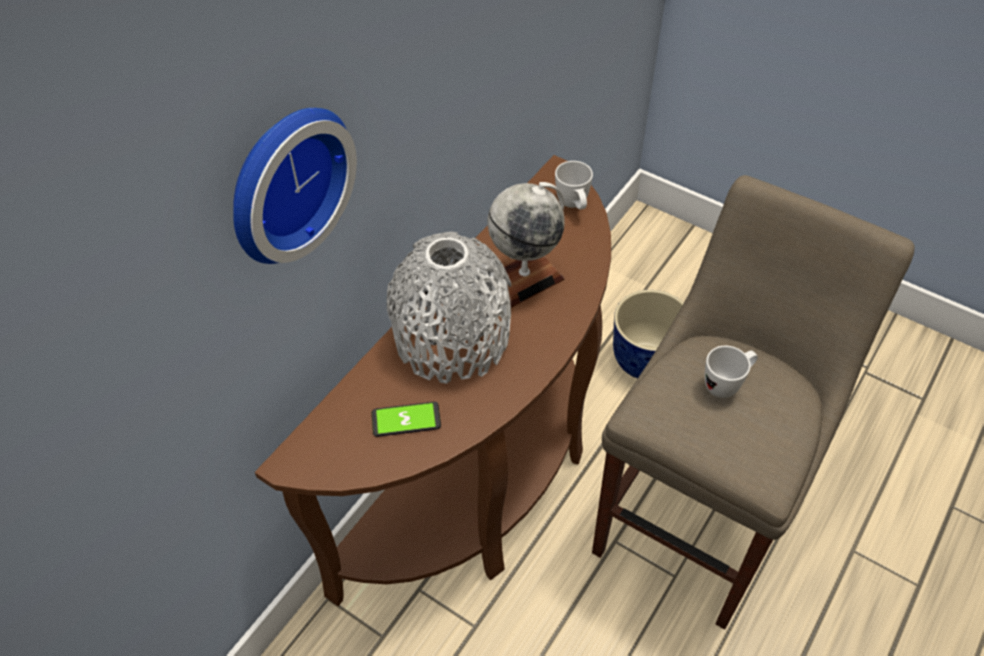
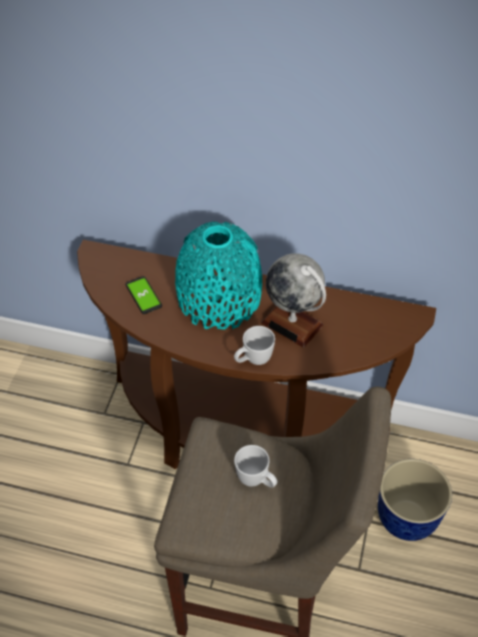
camera: 70 degrees right, 0 degrees up
(284, 181) = (152, 108): wall clock -> none
(452, 338) = (219, 299): grey vase -> turquoise vase
(574, 206) = (384, 334): white mug -> white mug (253, 360)

